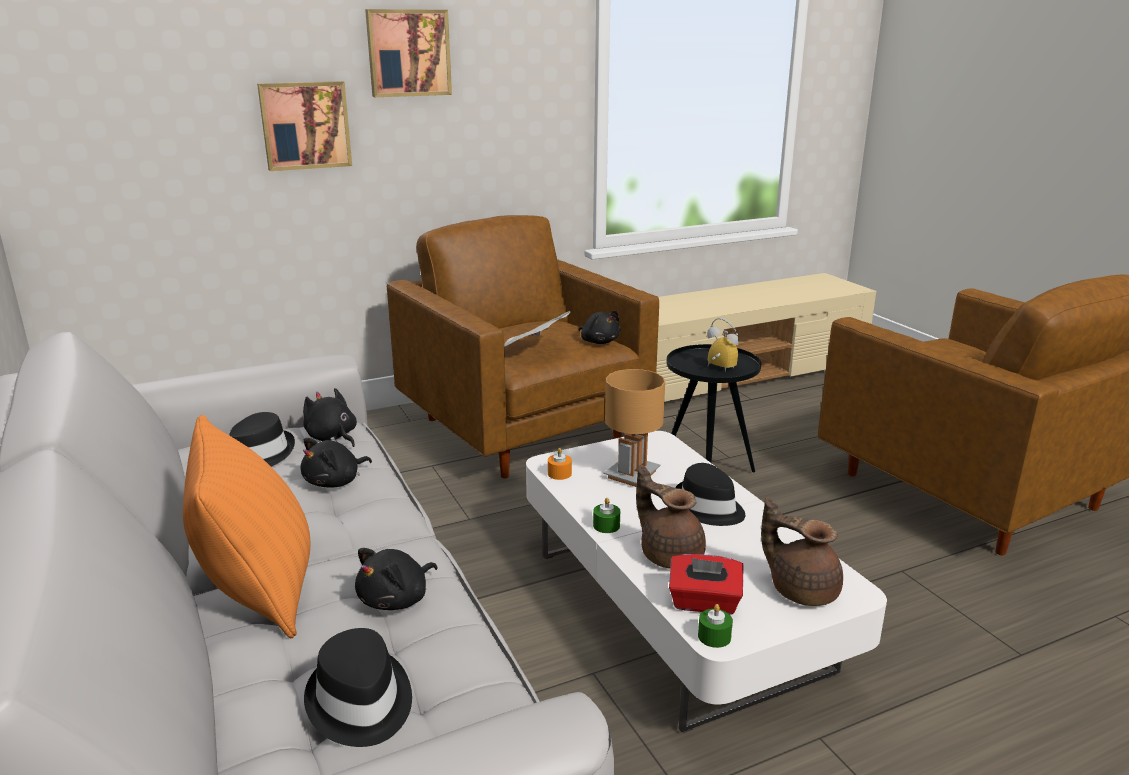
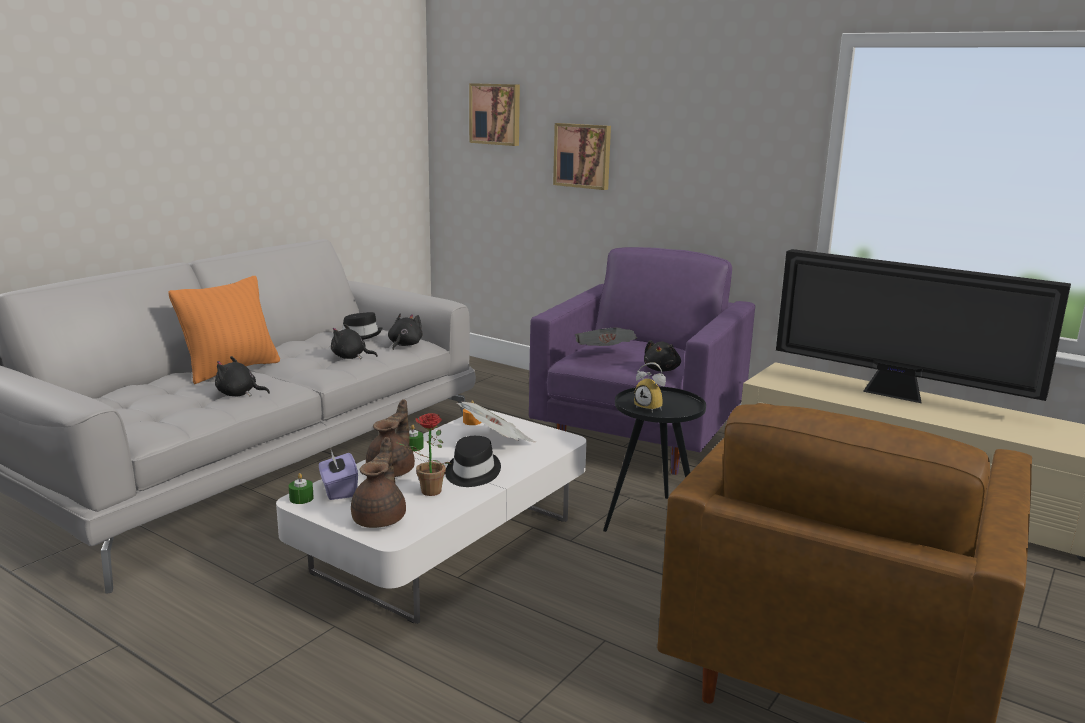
camera: 60 degrees right, 5 degrees down
(359, 702) = (145, 403): black hat -> none
(408, 53) = (660, 107): picture -> picture (496, 114)
(524, 431) = (640, 438): brown armchair -> purple armchair
(631, 474) = (496, 441): brown table lamp -> newspaper
(704, 603) = (338, 490): red tissue box -> purple tissue box
(714, 297) = (898, 396): none -> television
(718, 368) = (651, 408): alarm clock -> alarm clock turned 120 degrees clockwise
(745, 545) = (426, 492): none -> potted plant

